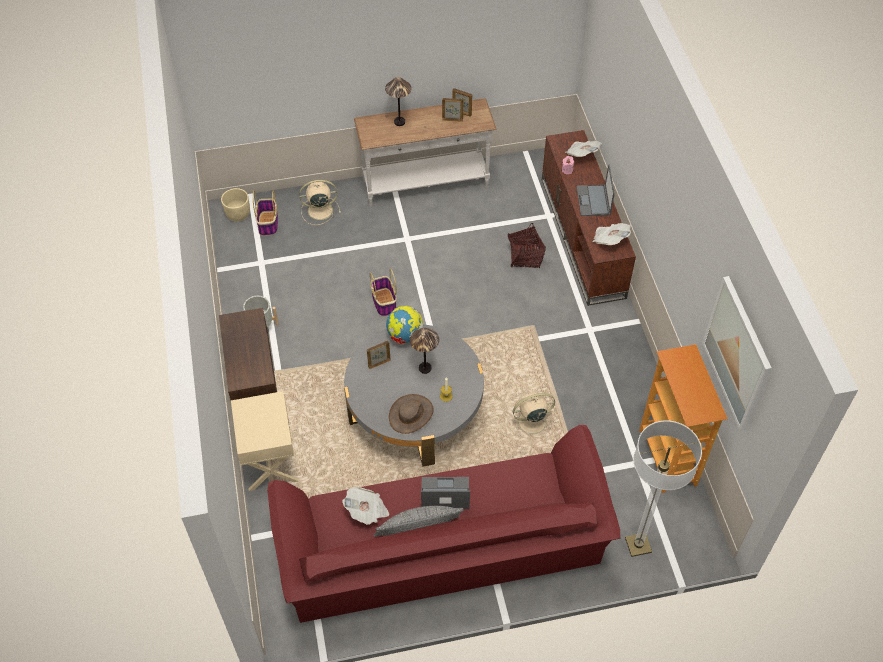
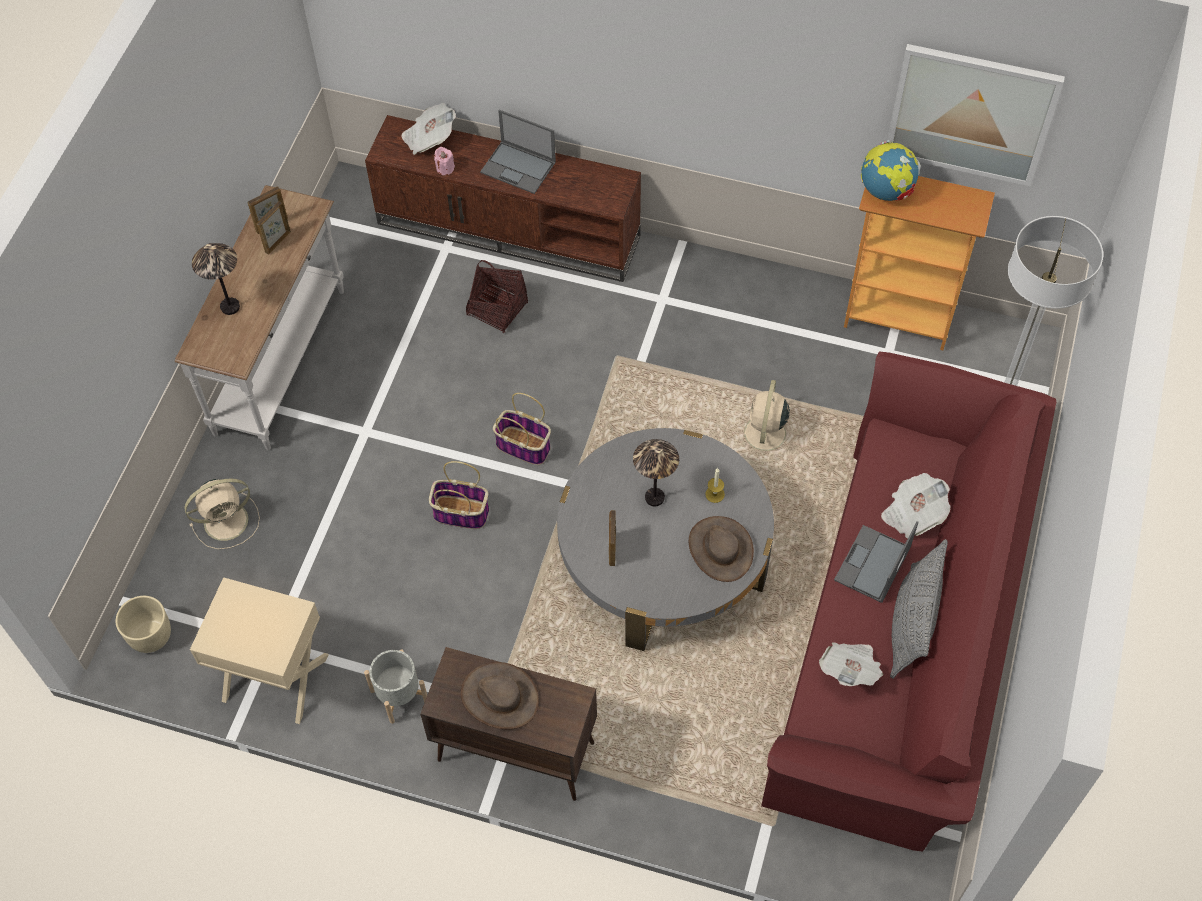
camera: 60 degrees left, 5 degrees up
(246, 343) = (500, 697): none -> brown hat
(268, 224) = (203, 601): basket -> basket (524, 446)
(269, 463) = (647, 784): beige nightstand -> beige nightstand (275, 679)
(319, 210) = (228, 520): beige fan -> beige fan turned 135 degrees counterclockwise
(405, 336) = (585, 496): globe -> globe (886, 191)
(610, 240) = (596, 184): newspaper -> newspaper (913, 514)

